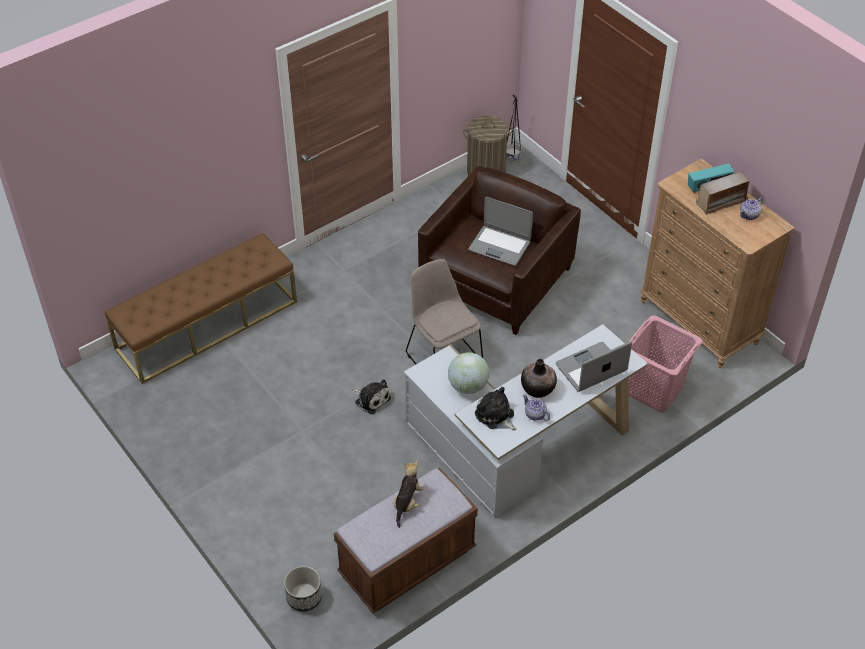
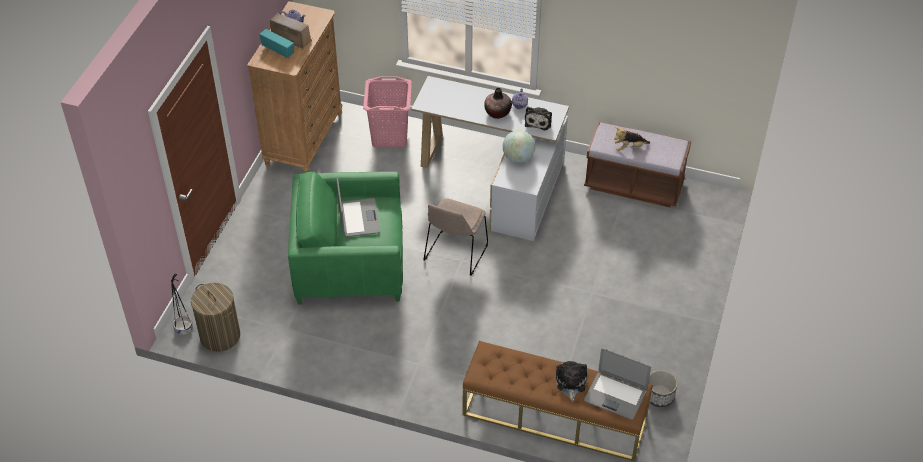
camera: 125 degrees left, 0 degrees up
(304, 597) = (705, 217): planter -> planter (659, 396)
(371, 399) = (530, 271): plush toy -> plush toy (570, 383)
(496, 280) = (350, 263): brown armchair -> green armchair
(591, 368) = (456, 97): laptop -> laptop (615, 395)

